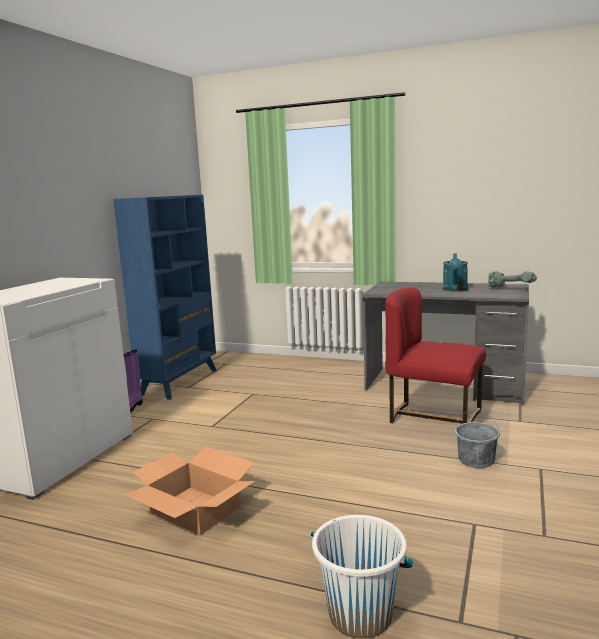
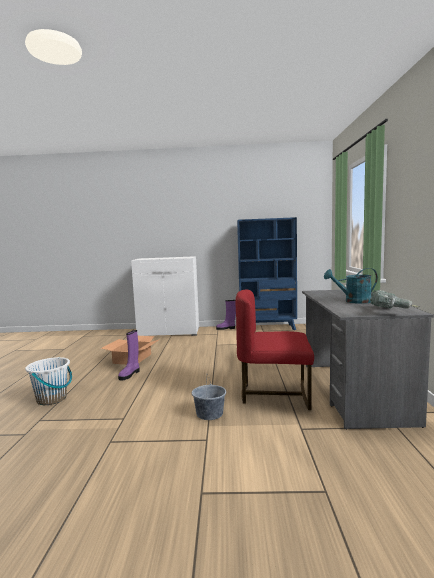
camera: 70 degrees right, 5 degrees down
(288, 514) = (130, 374): none -> purple boot
(434, 418) = (274, 394): red chair -> red chair turned 90 degrees counterclockwise

